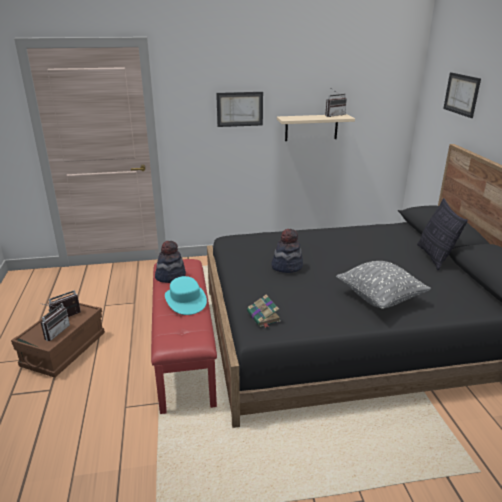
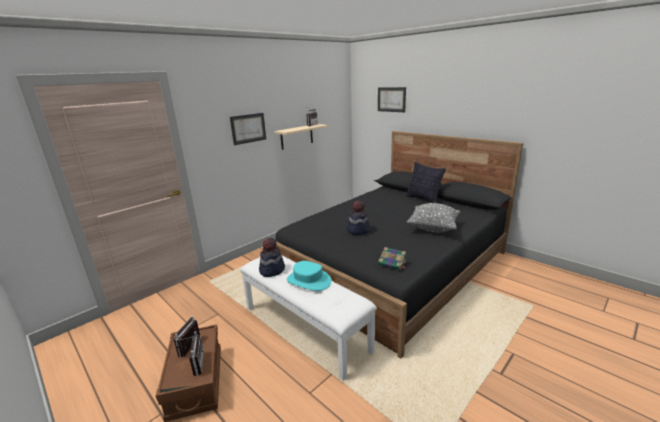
camera: 35 degrees left, 5 degrees down
(185, 351) = (305, 328): red bench -> white bench

